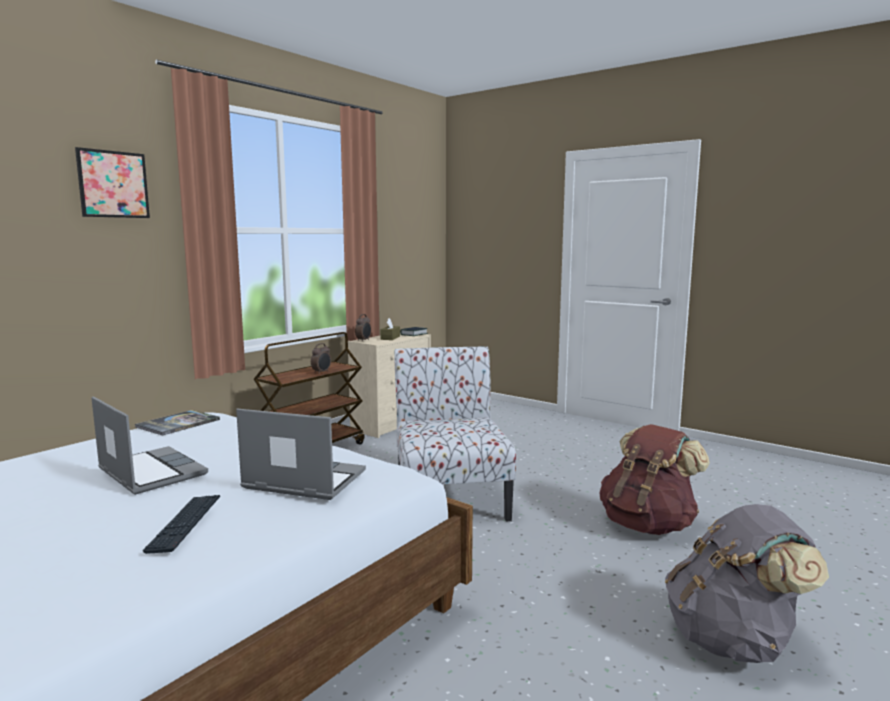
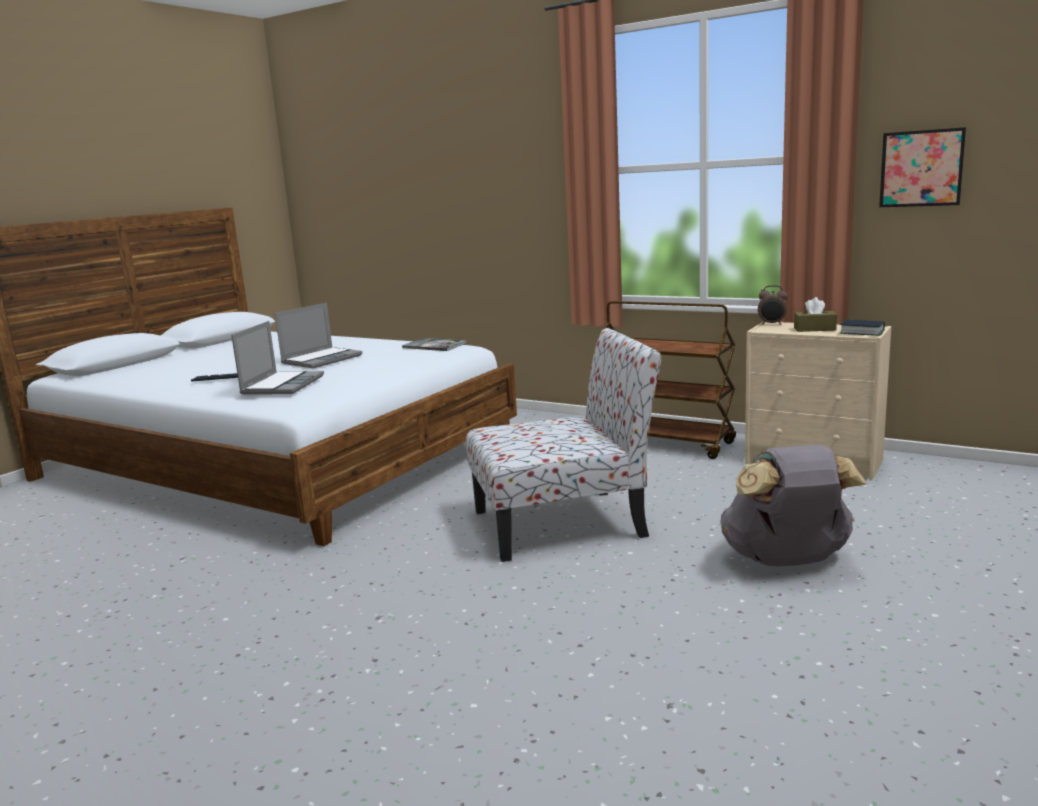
camera: 85 degrees right, 5 degrees up
(113, 184) = (525, 134): picture -> picture (921, 168)
(321, 372) = (666, 349): alarm clock -> none
(648, 525) = (507, 660): brown backpack -> none
(733, 641) = (218, 695): grey backpack -> grey backpack (787, 561)

